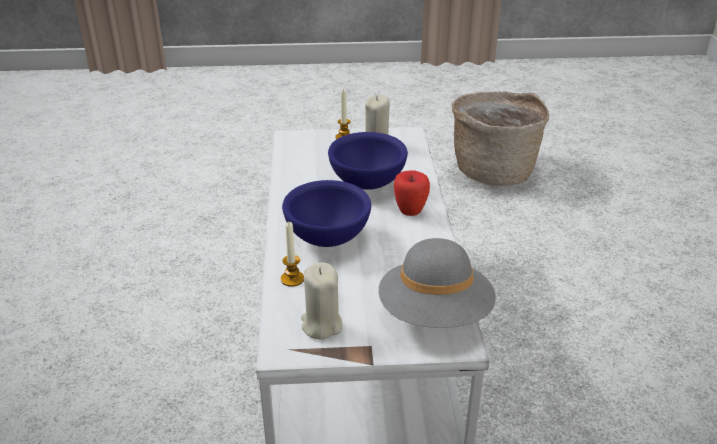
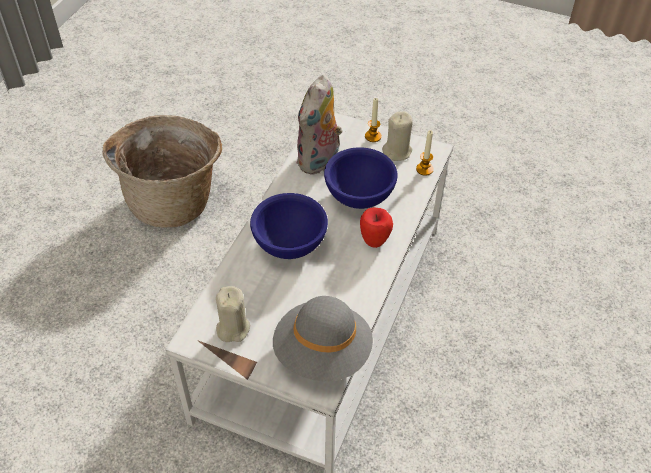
camera: 25 degrees right, 15 degrees up
(292, 279) = (238, 276): candle -> candle (424, 169)
(306, 167) = (319, 161): none -> plush toy
(493, 170) = (558, 181): basket -> basket (174, 200)

